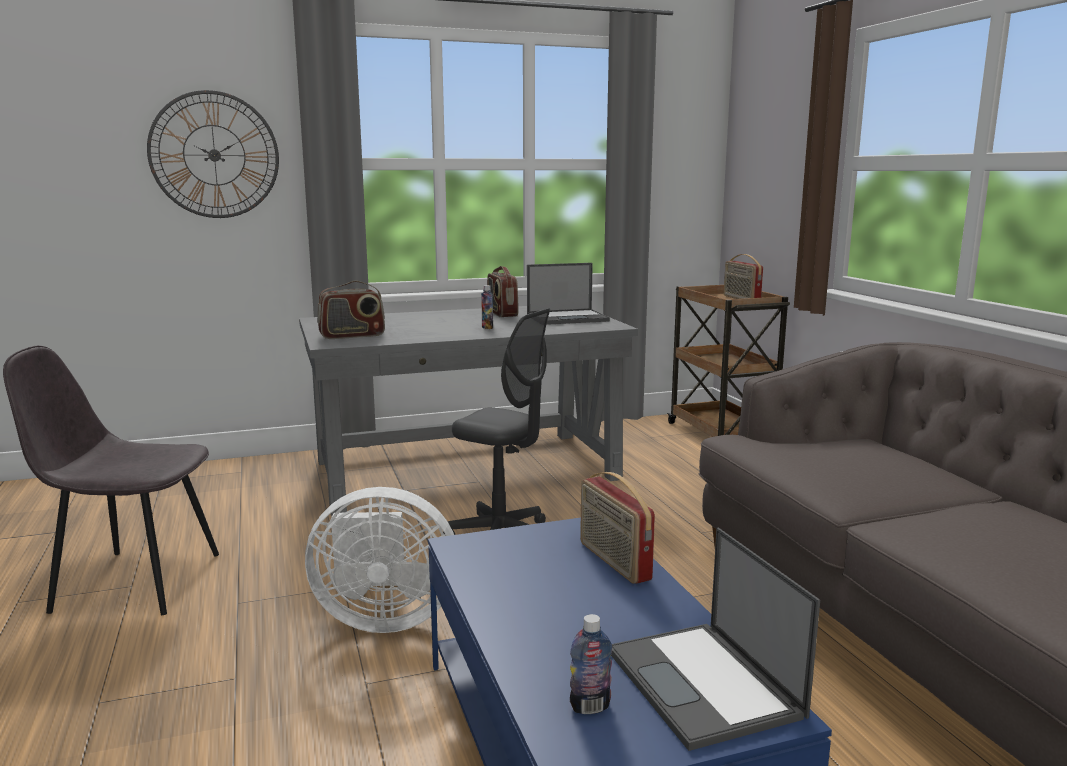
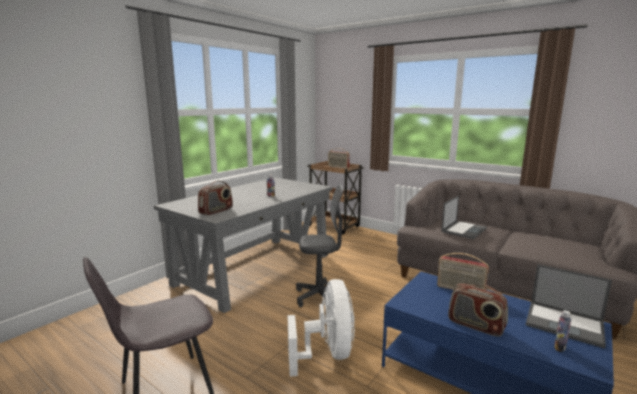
camera: 35 degrees left, 0 degrees up
(214, 155) = (88, 110): wall clock -> none
(383, 618) = (327, 353): white fan -> white fan turned 60 degrees counterclockwise
(501, 313) = (257, 187): radio -> radio (475, 325)
(568, 318) = (292, 185): laptop -> laptop (464, 230)

